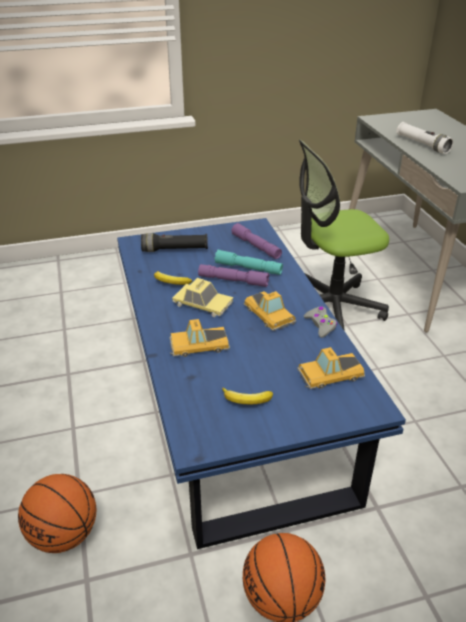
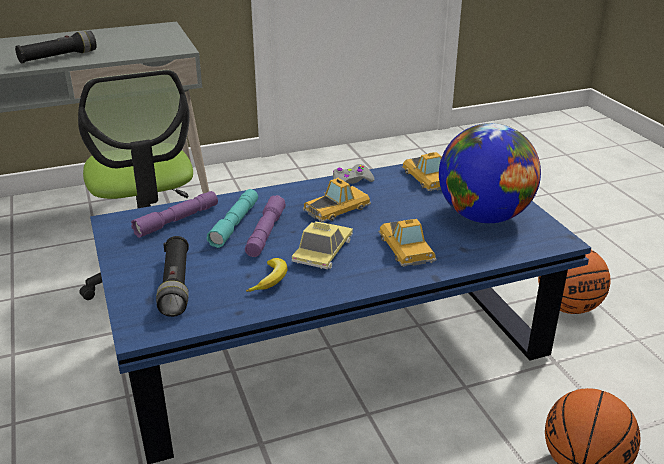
camera: 95 degrees left, 5 degrees down
(247, 400) = (483, 216): banana -> globe
(422, 145) = (58, 57): white flashlight -> black flashlight

